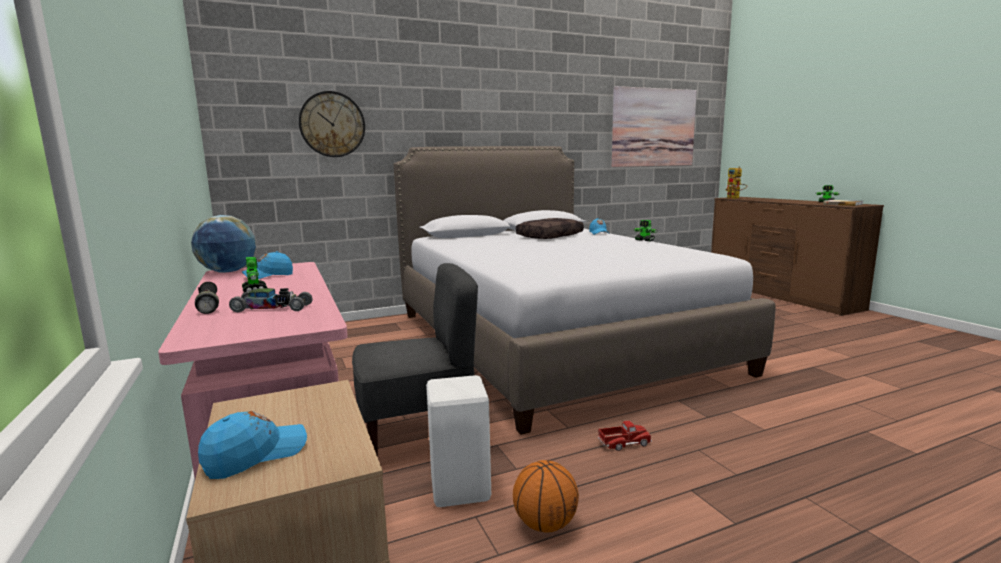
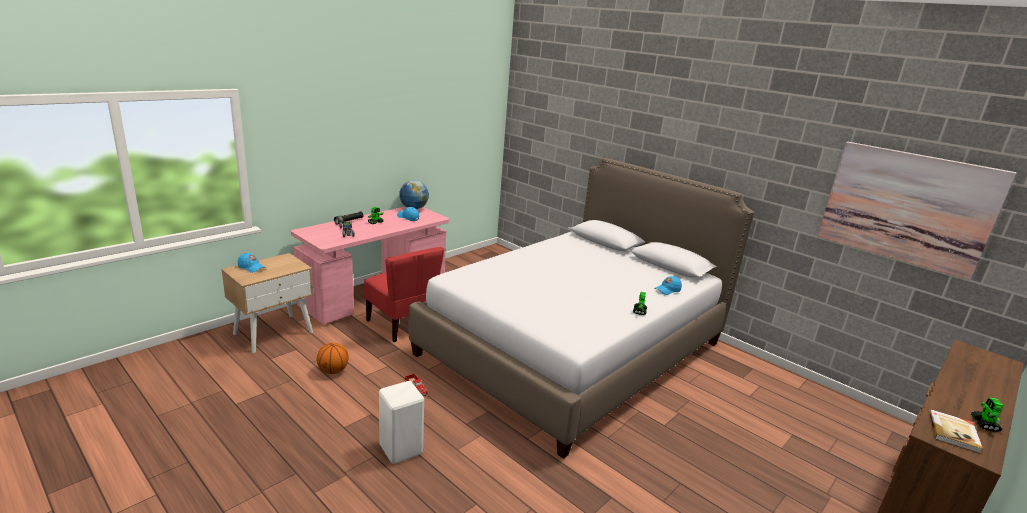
camera: 65 degrees right, 10 degrees up
(332, 124) = (567, 128): wall clock -> none
(418, 434) = (402, 325): grey chair -> red chair
(459, 490) = (354, 345): white stool -> white stool (399, 449)
(549, 236) = (628, 271): brown pillow -> none
(735, 198) = (967, 354): toy robot -> none

